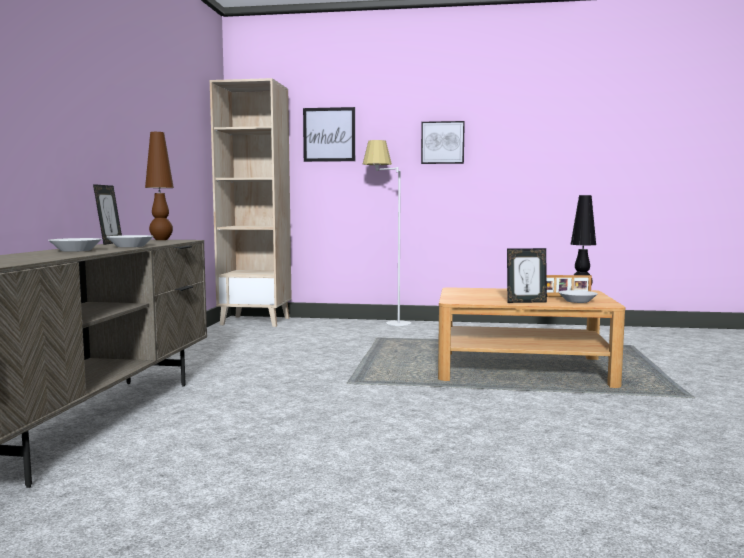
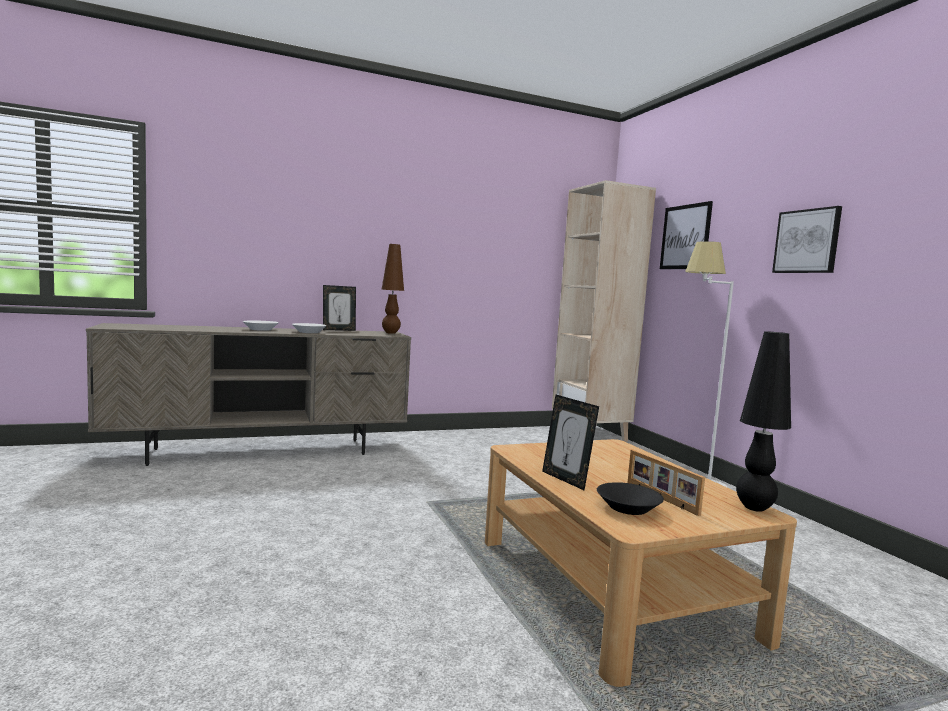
camera: 60 degrees right, 0 degrees up
(577, 301) = (627, 508): white bowl -> black bowl

